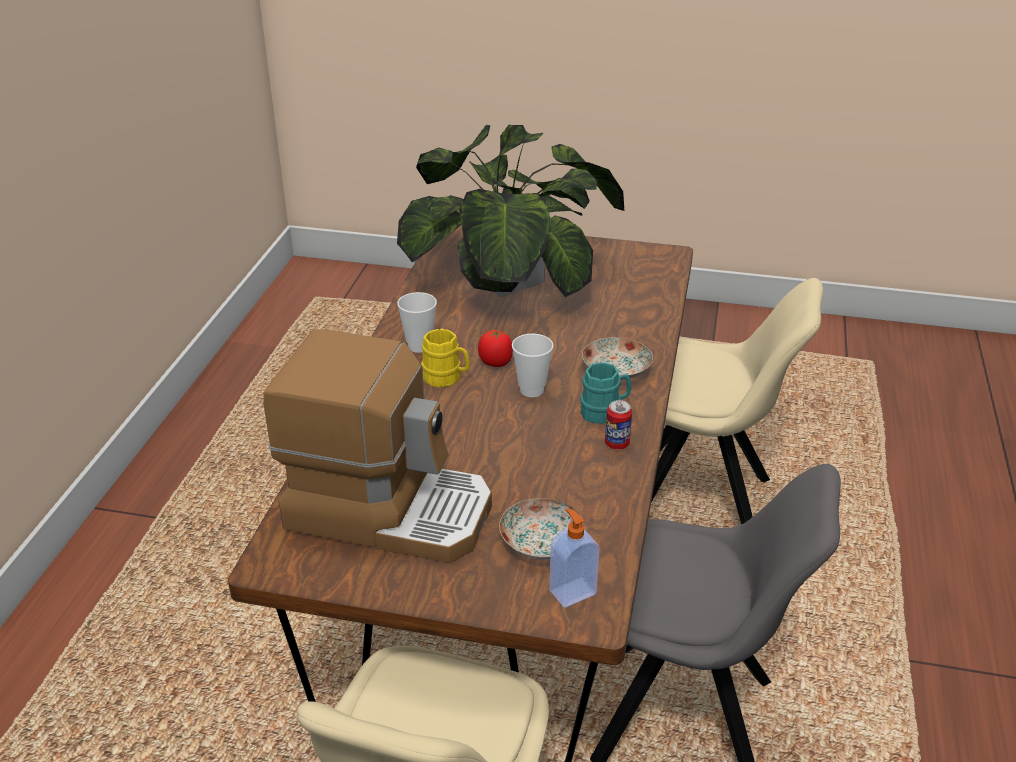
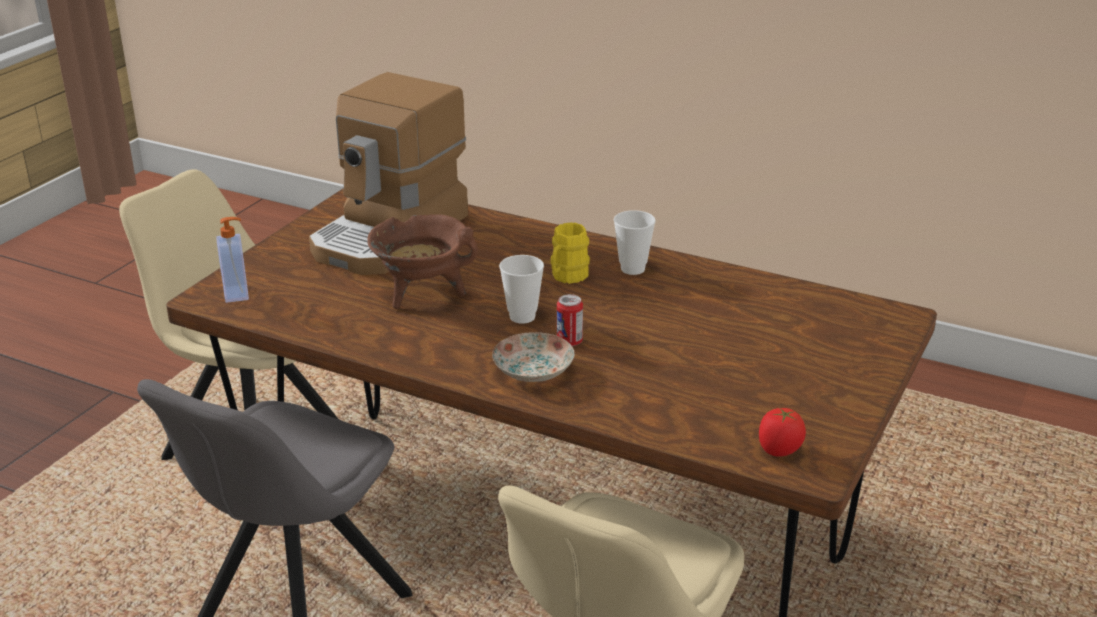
camera: 105 degrees right, 5 degrees down
(496, 362) = (583, 304): tomato -> tomato (779, 450)
(507, 278) = (769, 335): potted plant -> none
(515, 456) = (422, 294): none -> brown cooking pot
(543, 542) = (301, 290): plate -> none
(605, 412) = (461, 350): turquoise mug -> none
(617, 444) = (405, 347): can -> can (569, 342)

